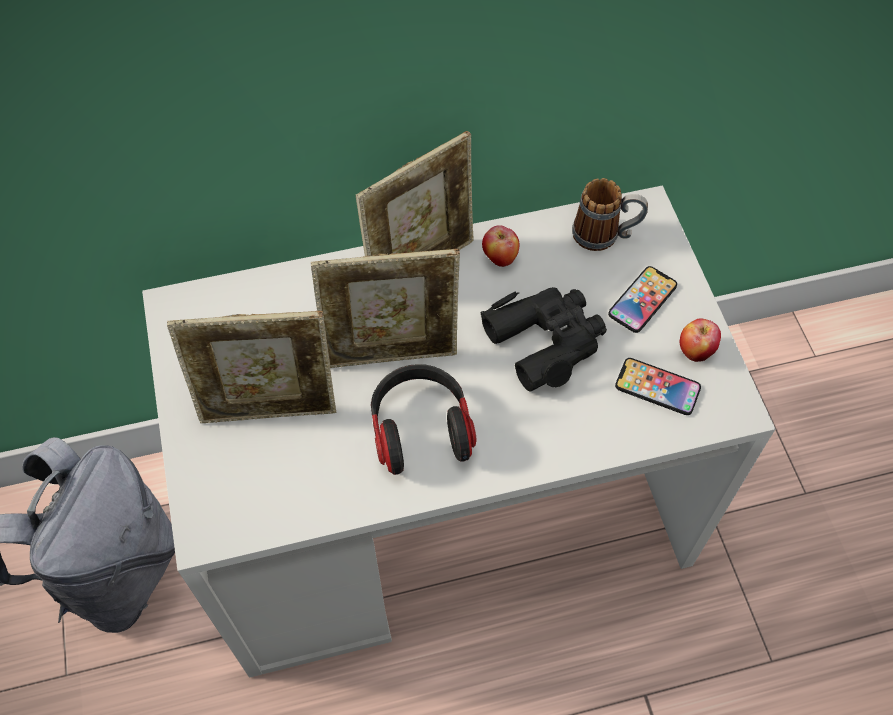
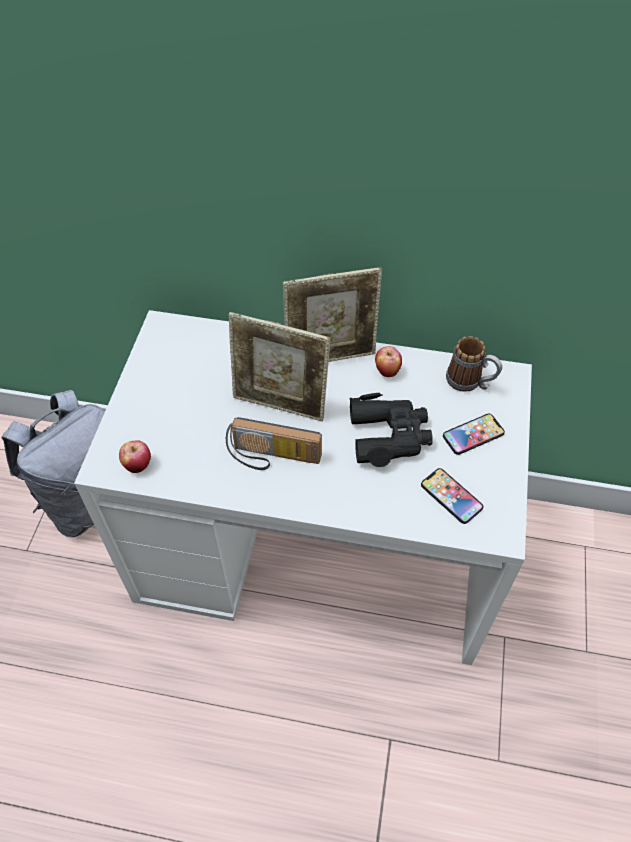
camera: 25 degrees right, 5 degrees down
(270, 410) = (183, 410): picture frame -> none
(420, 428) = (272, 458): headphones -> radio
(695, 351) = (493, 483): apple -> apple (138, 465)

